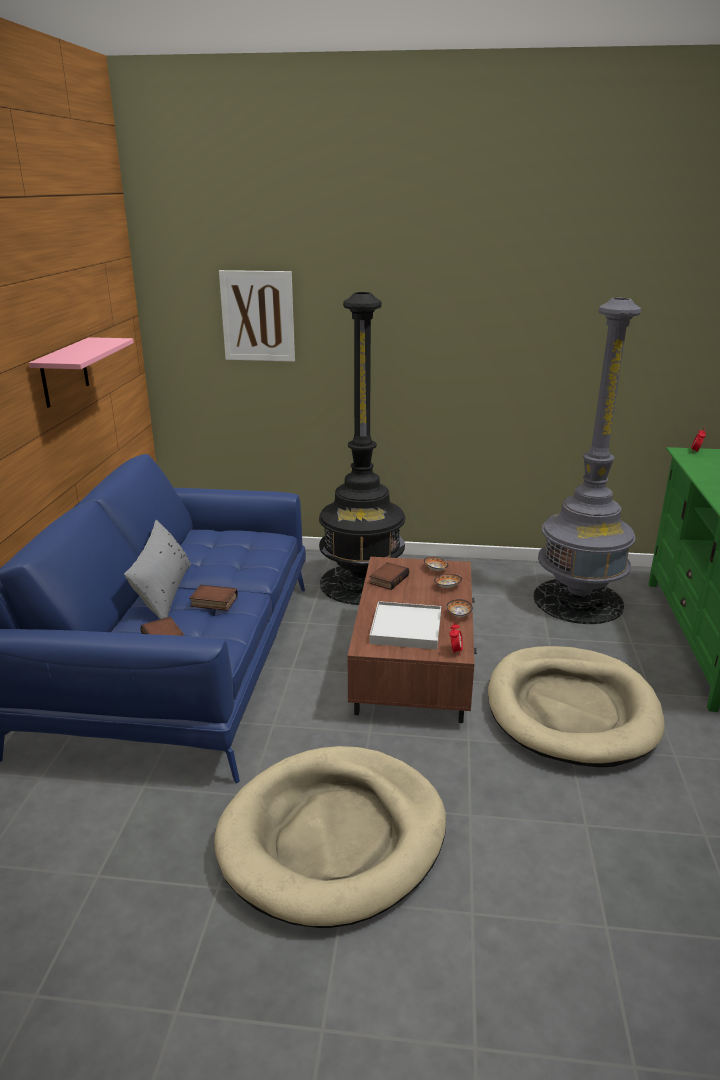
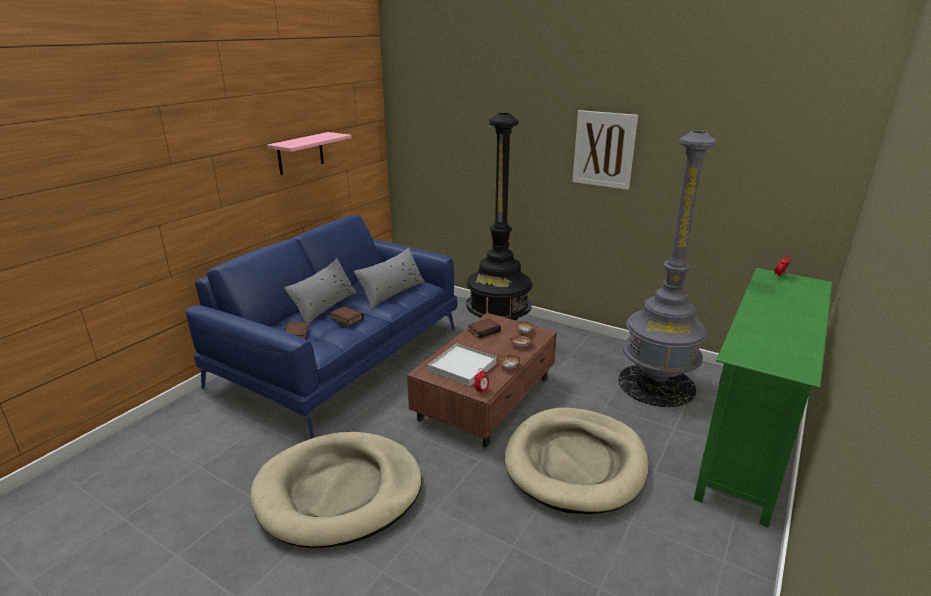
camera: 25 degrees right, 0 degrees up
(240, 555) = (392, 293): none -> grey pillow
(258, 316) = (455, 126): picture -> picture (604, 149)

